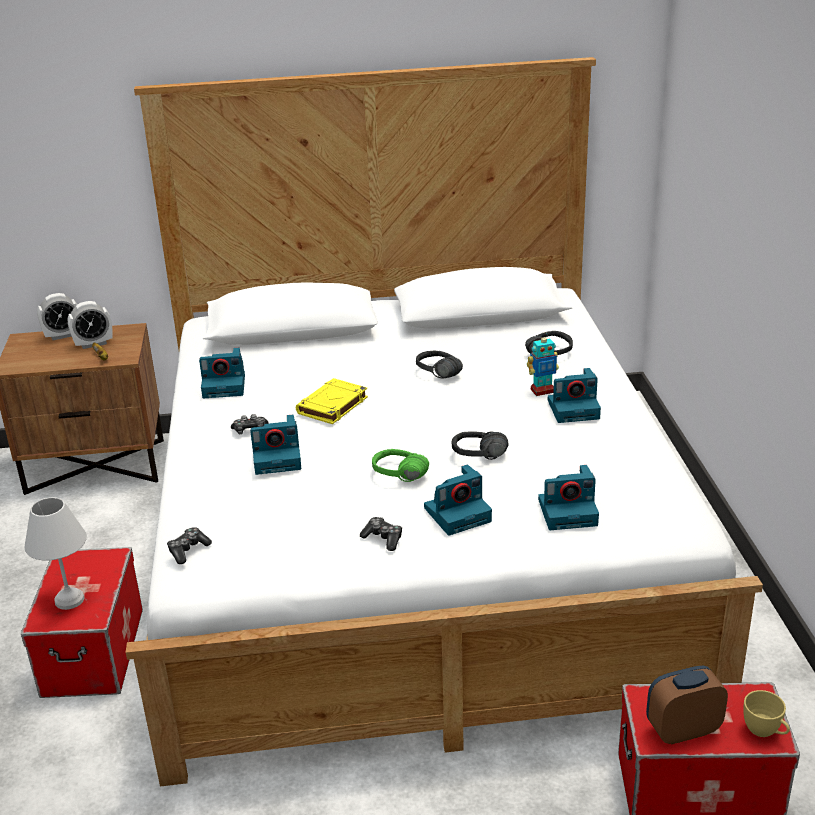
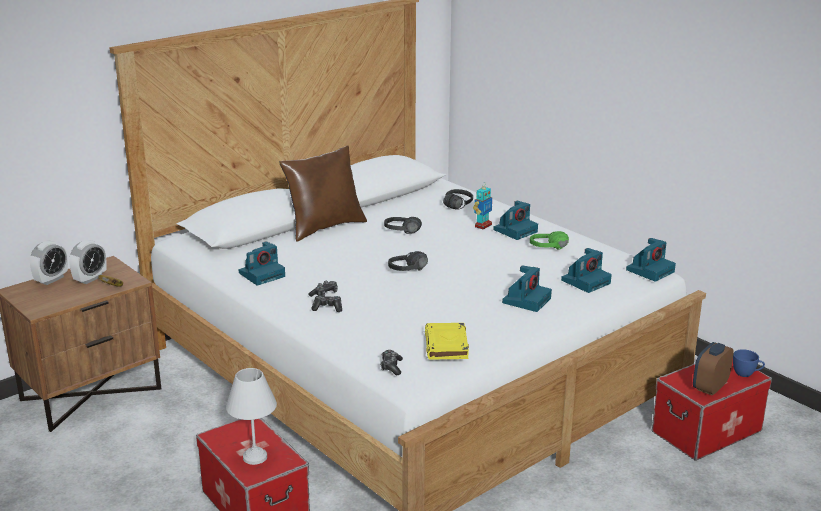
camera: 35 degrees left, 5 degrees down
(278, 458) = (373, 302): camera -> camera (650, 270)
(332, 406) = (361, 266): yellow book -> yellow book (446, 345)
(363, 344) = (325, 227): none -> brown pillow
(383, 539) = (503, 324): game controller -> game controller (327, 308)
(397, 479) = (463, 293): green headphones -> green headphones (550, 250)
(479, 459) = (497, 270): black headphones -> black headphones (411, 272)
(765, 732) = (746, 374): yellow cup -> blue cup

